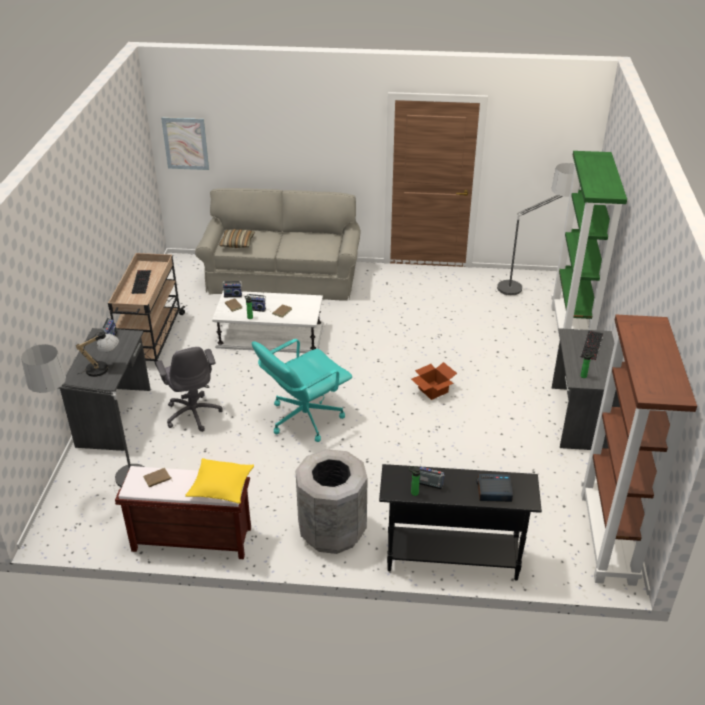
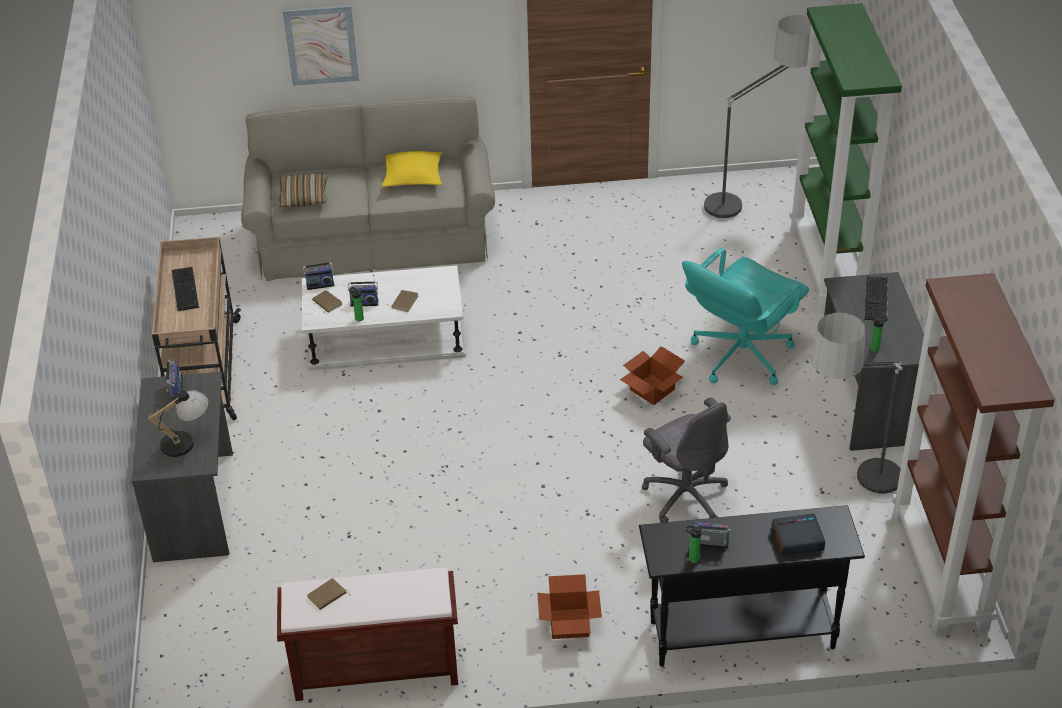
camera: 10 degrees left, 5 degrees up
(105, 485) = (221, 612): floor lamp -> floor lamp (851, 493)
(185, 143) = (197, 49): picture -> picture (321, 45)
(193, 413) = (311, 481): grey office chair -> grey office chair (685, 495)
(221, 486) = (420, 591): yellow pillow -> yellow pillow (413, 176)
(304, 418) = (478, 462): turquoise office chair -> turquoise office chair (740, 355)
(332, 531) = (568, 624): grey trash can -> cardboard box

